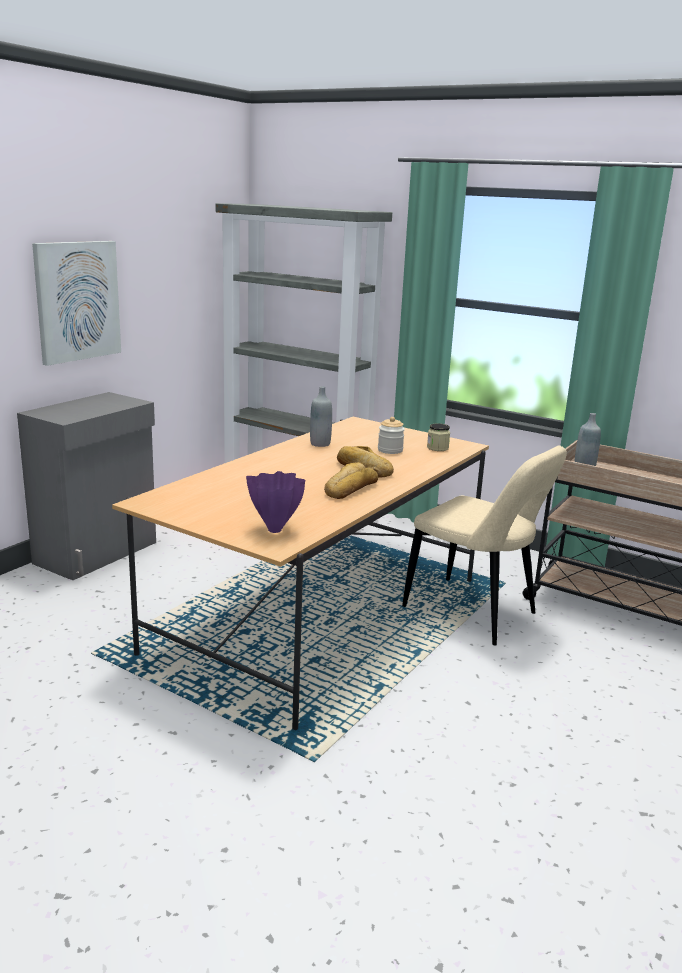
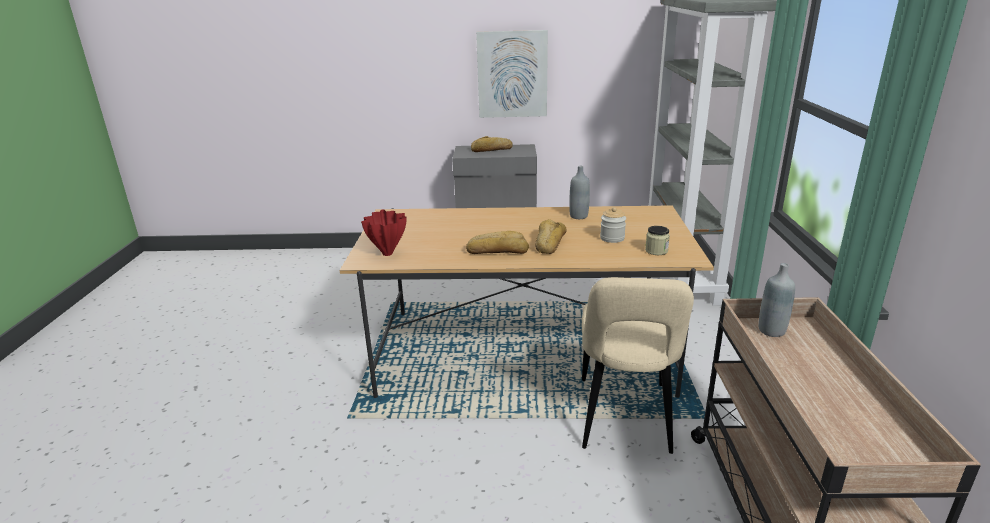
camera: 60 degrees right, 5 degrees up
(81, 406) = (492, 149): none -> bread
(276, 530) = (387, 254): purple vase -> red vase

